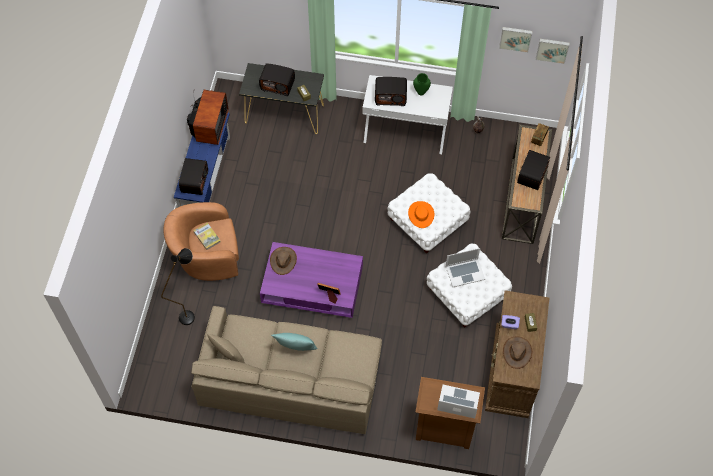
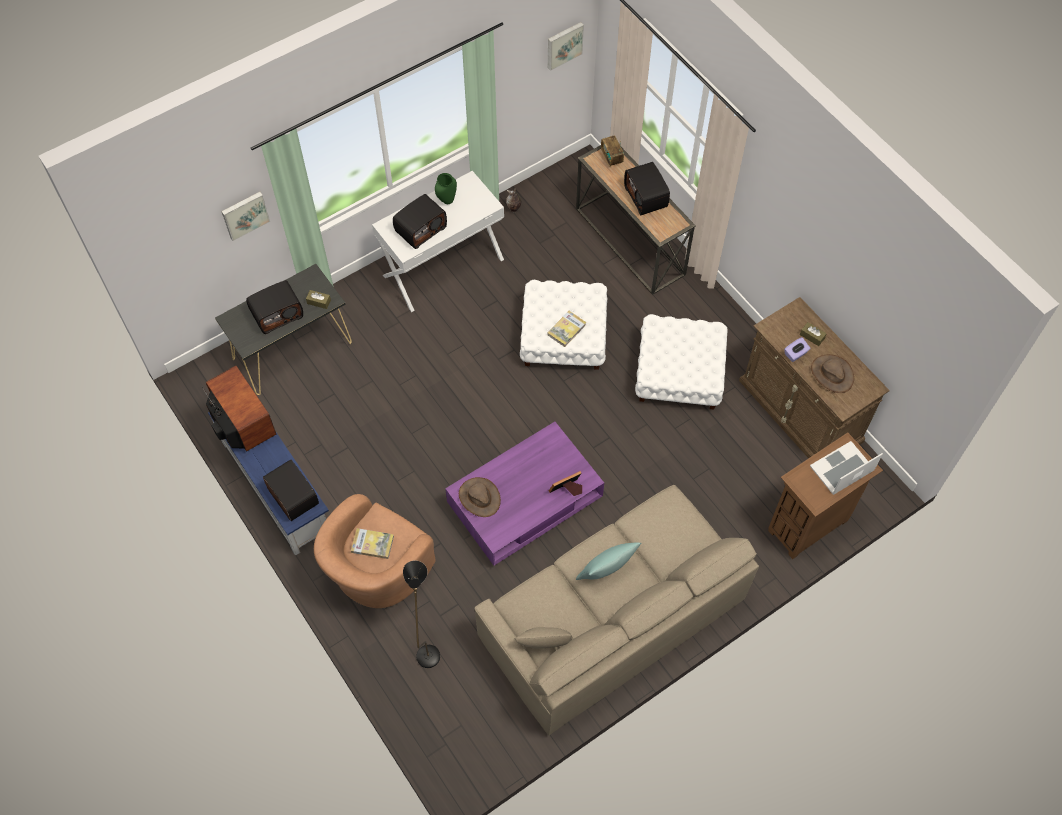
camera: 45 degrees left, 0 degrees up
(421, 214) = (566, 330): orange hat -> book
(465, 272) = (672, 350): laptop -> none
(515, 38) = (521, 57): picture -> picture (245, 214)

